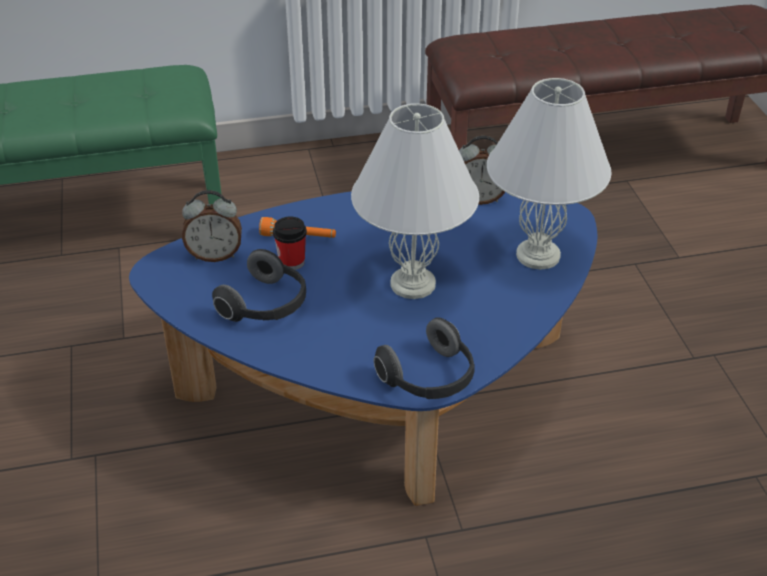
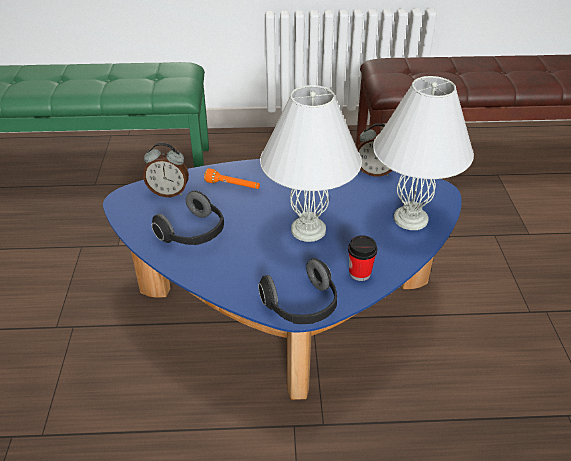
camera: 10 degrees right, 0 degrees up
(292, 262) = (222, 203): cup -> cup (360, 273)

